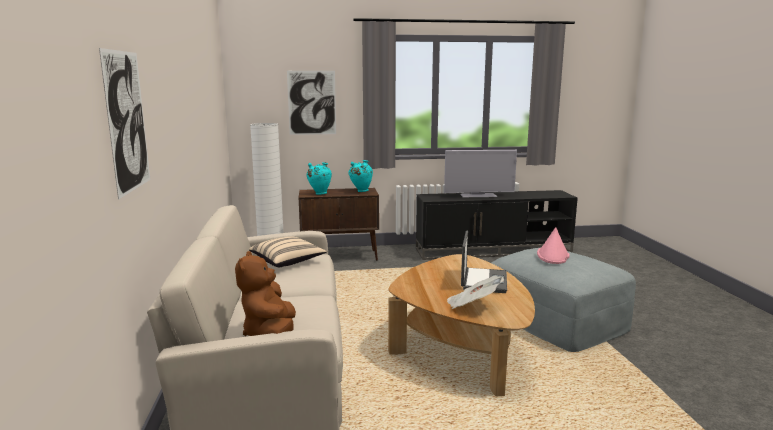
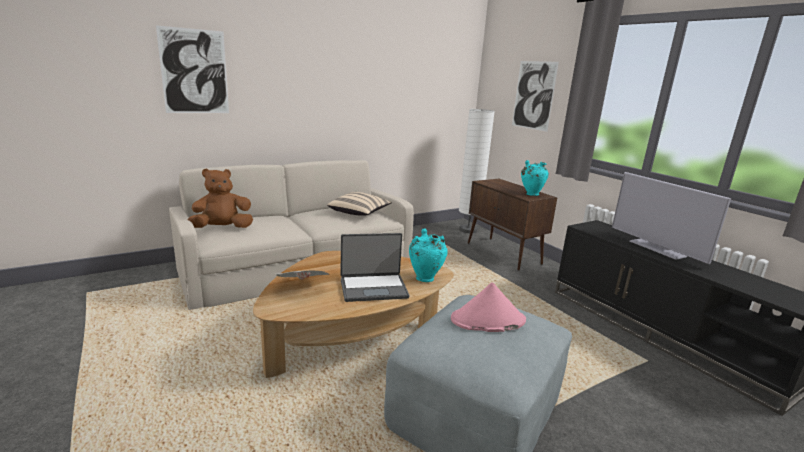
camera: 65 degrees right, 5 degrees up
(319, 194) = (495, 184): turquoise vase -> turquoise vase (425, 278)

